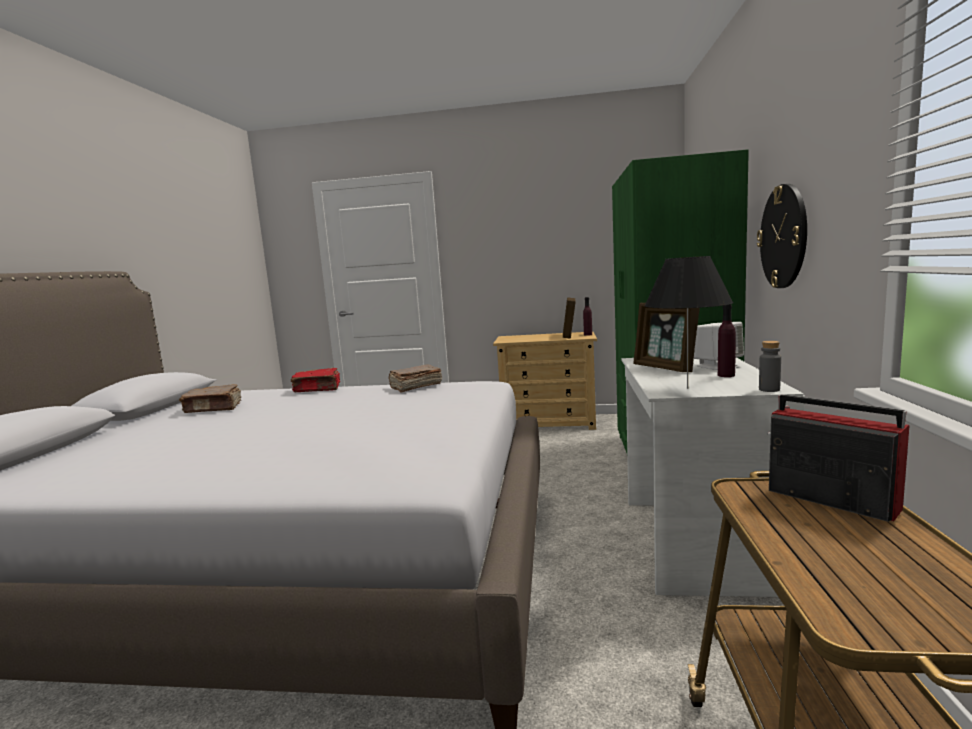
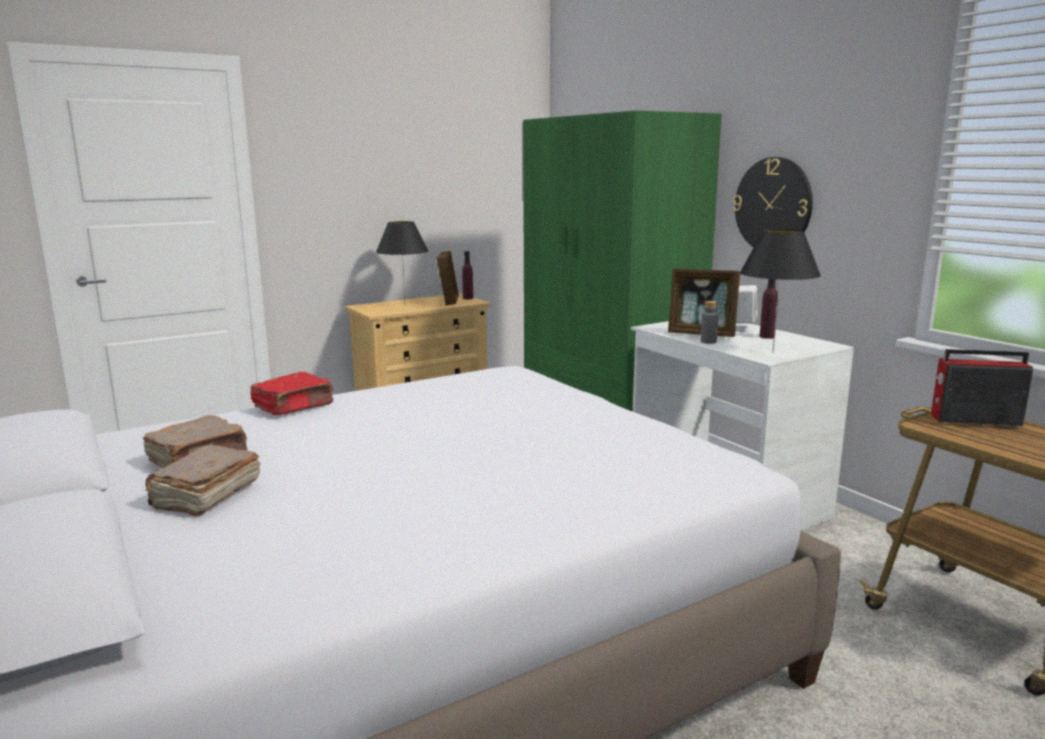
camera: 40 degrees left, 5 degrees up
(415, 387) = (437, 385): brown book -> brown book (205, 496)
(533, 337) = (404, 305): none -> black table lamp
(569, 336) = (448, 301): picture frame -> picture frame turned 150 degrees counterclockwise
(769, 389) = (828, 346): grey bottle -> grey bottle (708, 342)

